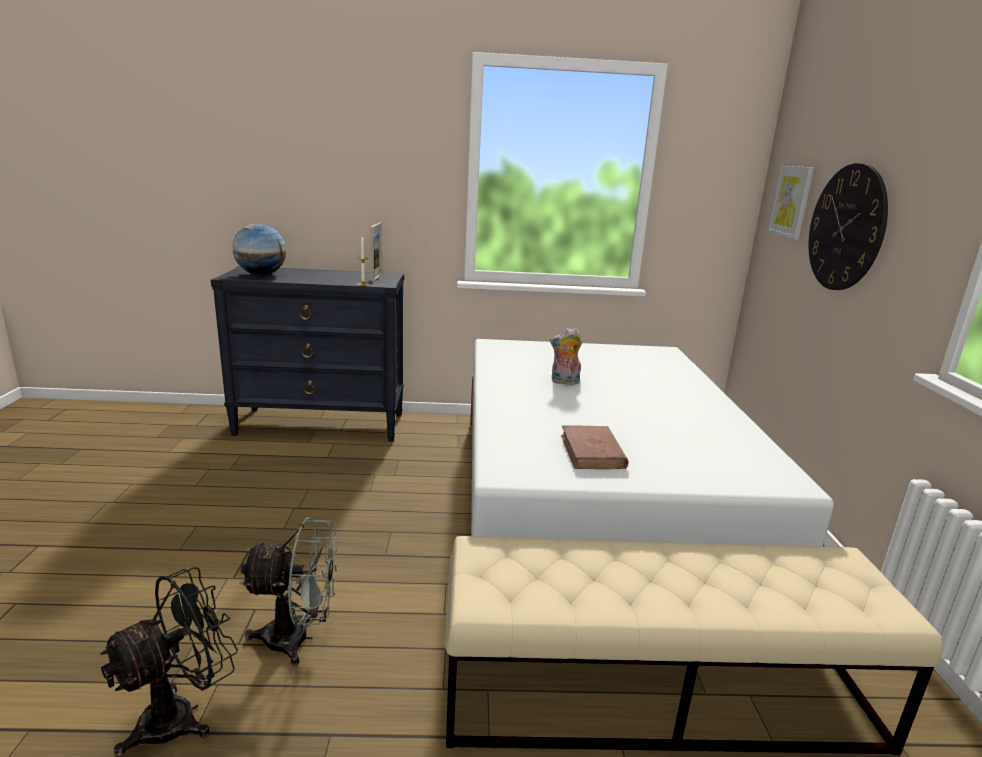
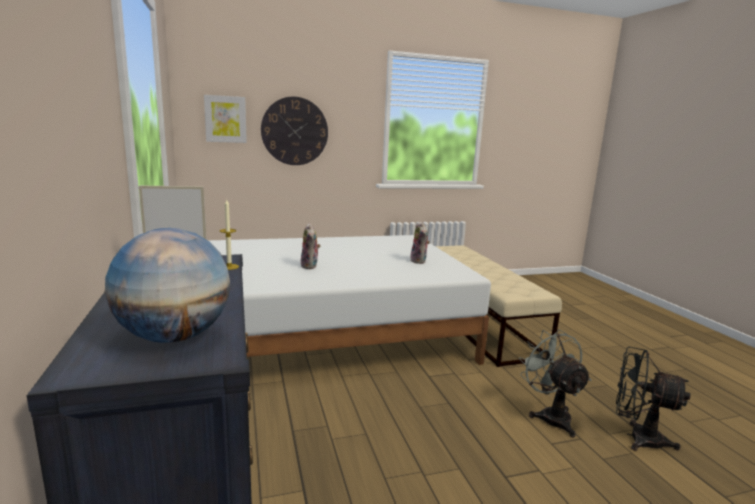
camera: 105 degrees left, 5 degrees down
(592, 451) = (419, 261): brown book -> plush toy

